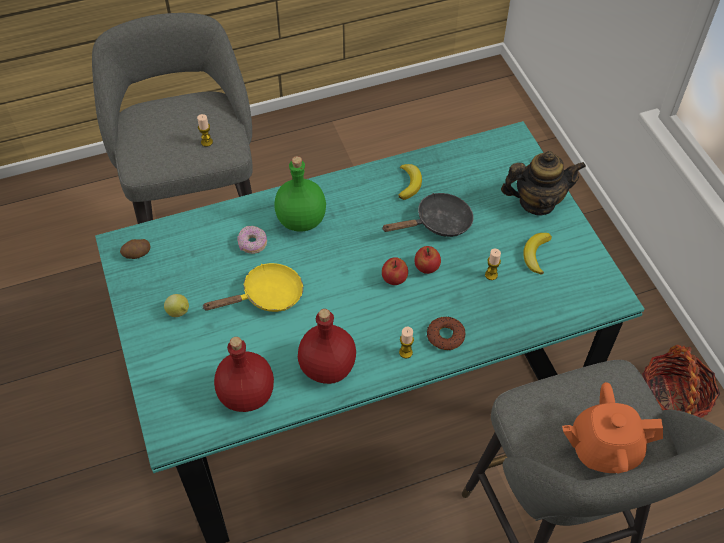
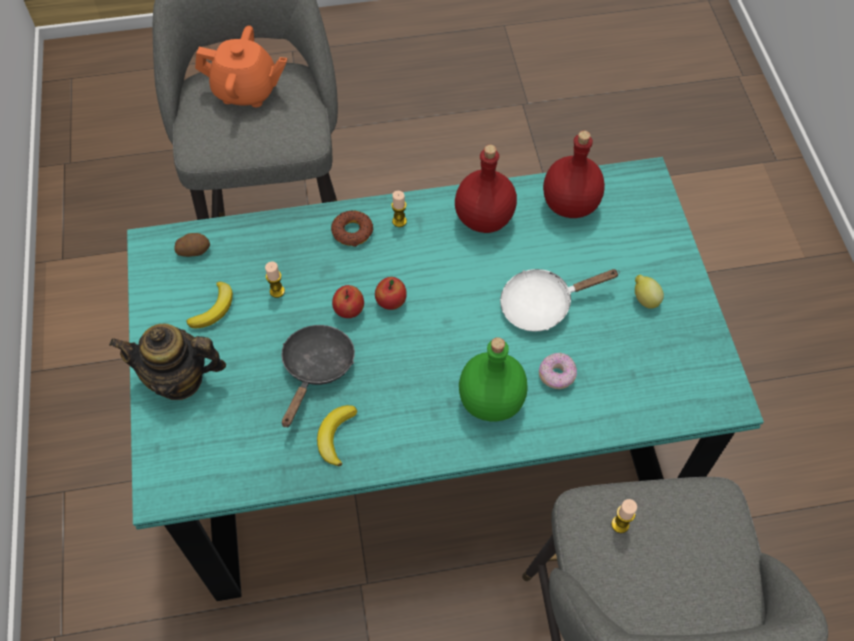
camera: 170 degrees left, 5 degrees up
(137, 254) = (703, 383): potato -> potato (194, 250)
(267, 296) = (542, 304): yellow frying pan -> white frying pan
(438, 223) = (316, 368): black frying pan -> black frying pan turned 120 degrees clockwise
(671, 400) = (94, 357): basket -> none

